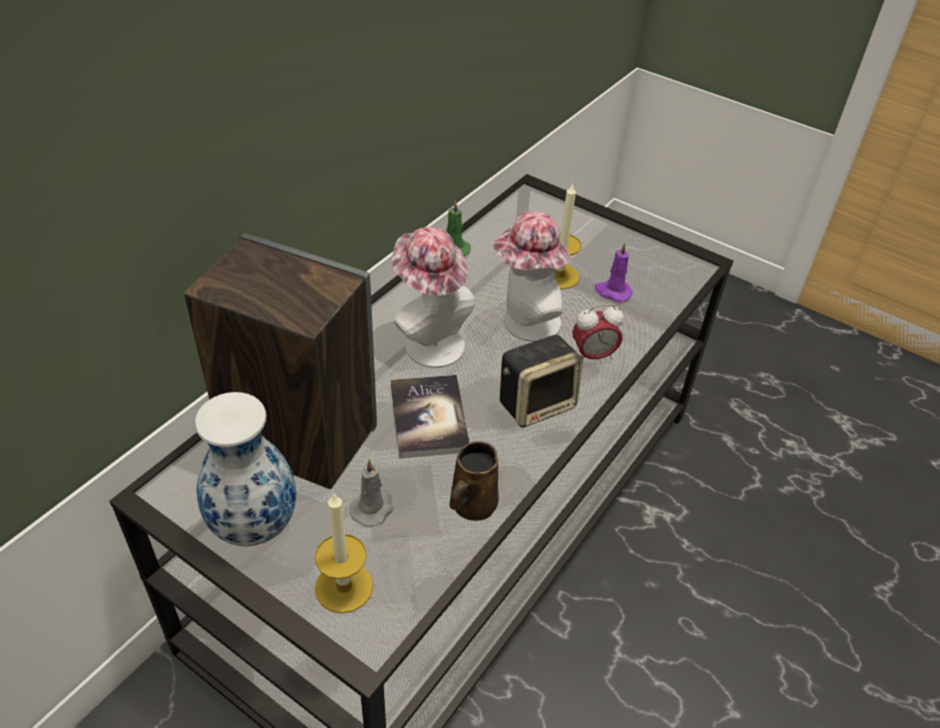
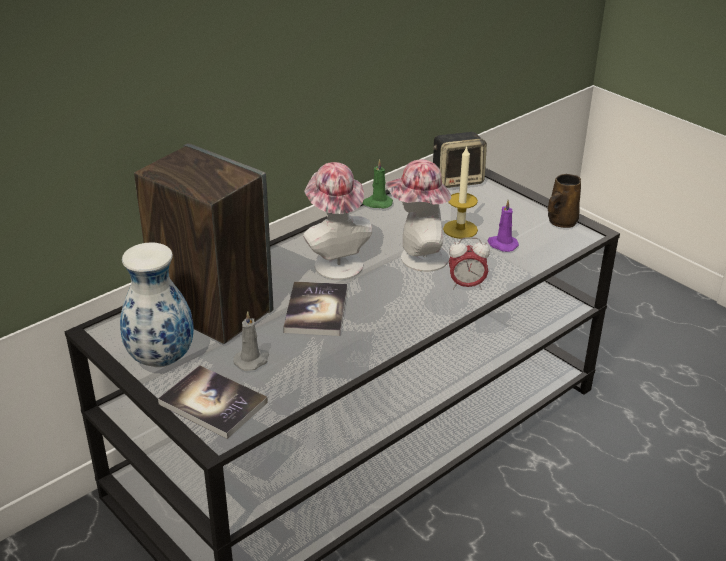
camera: 15 degrees right, 10 degrees down
(344, 587) = (213, 403): candle -> book
(472, 506) = (328, 368): brown mug -> brown mug (561, 222)
(537, 403) = (406, 311): speaker -> speaker (458, 179)

